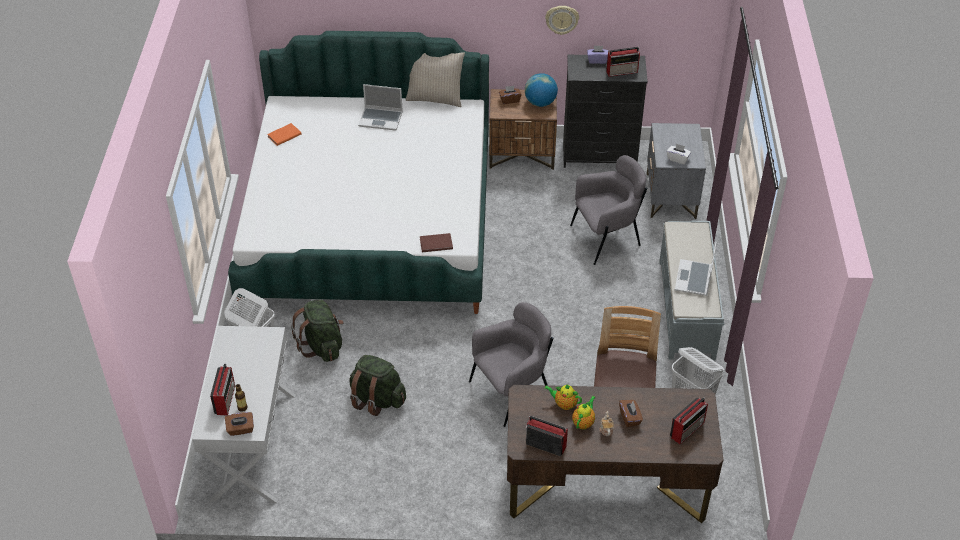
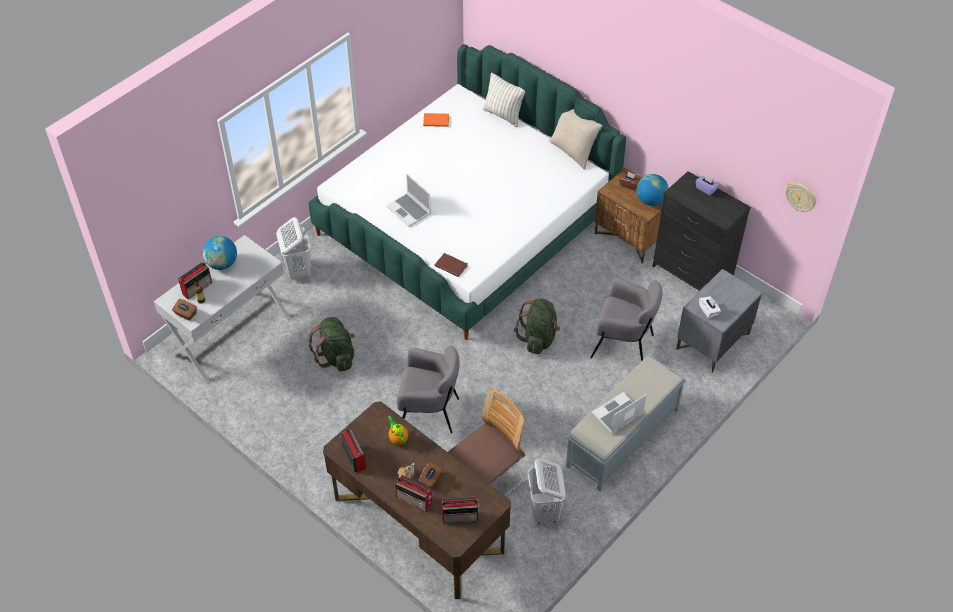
camera: 40 degrees right, 5 degrees up
(226, 363) = (222, 264): none -> globe
(322, 346) = (340, 295): green backpack -> green backpack (538, 338)
(340, 100) = (503, 115): none -> pillow
(381, 119) = (516, 146): laptop -> laptop (409, 210)
(562, 19) = (689, 138): wall clock -> wall clock (801, 197)
(583, 422) = (396, 460): teapot -> none
(622, 71) = (716, 210): radio -> radio (415, 501)

